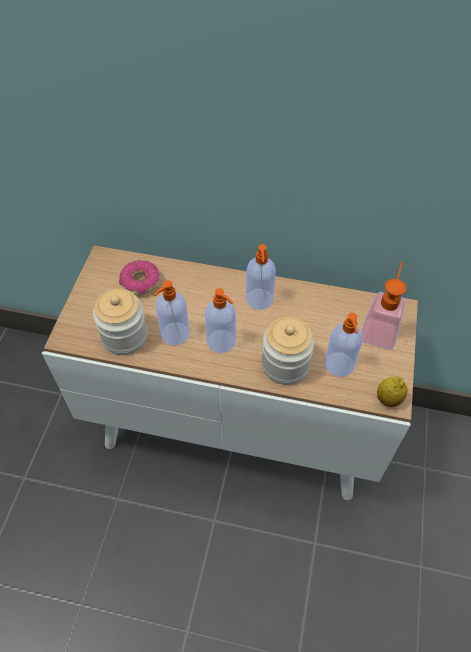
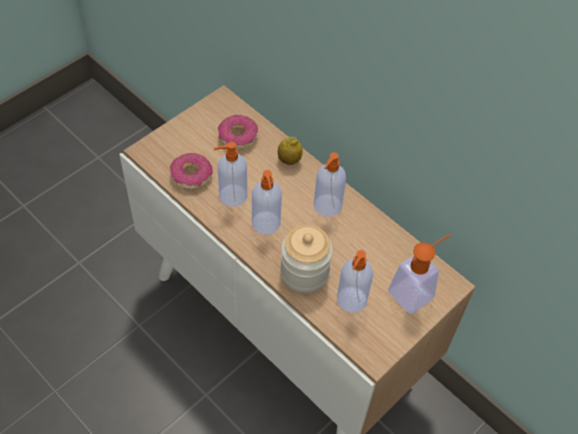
camera: 30 degrees right, 0 degrees up
(124, 336) = (191, 175): jar -> donut
(388, 399) = (370, 353): lemon -> lemon (289, 160)

